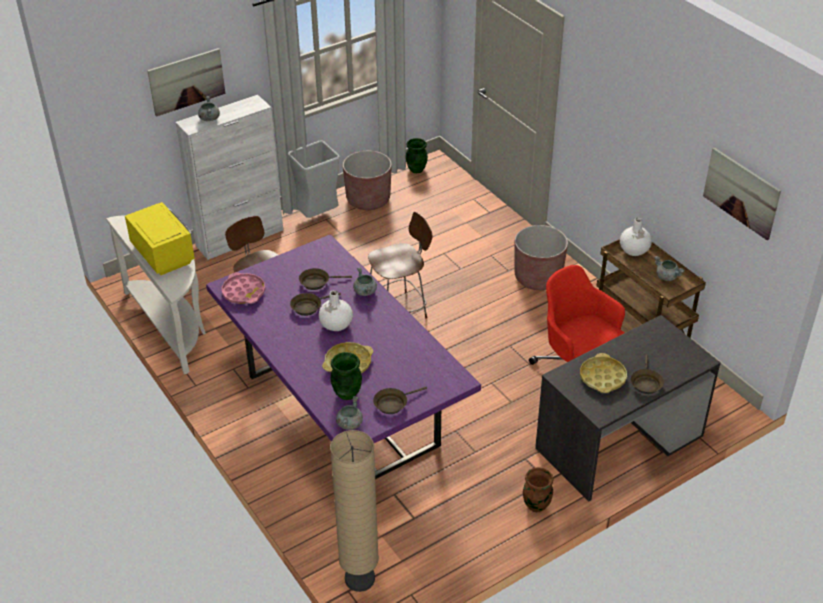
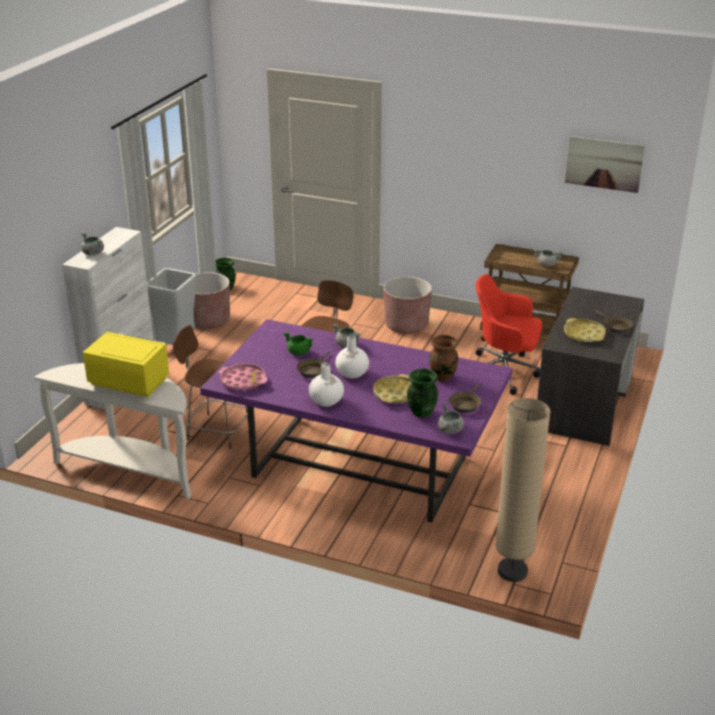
camera: 35 degrees left, 10 degrees down
(186, 81) = (65, 219): picture -> none
(317, 282) = (298, 352): brown frying pan -> green cooking pot
(536, 506) = (578, 464): brown vase -> brown vase (442, 377)
(634, 250) = (504, 257): white vase -> white vase (326, 401)

